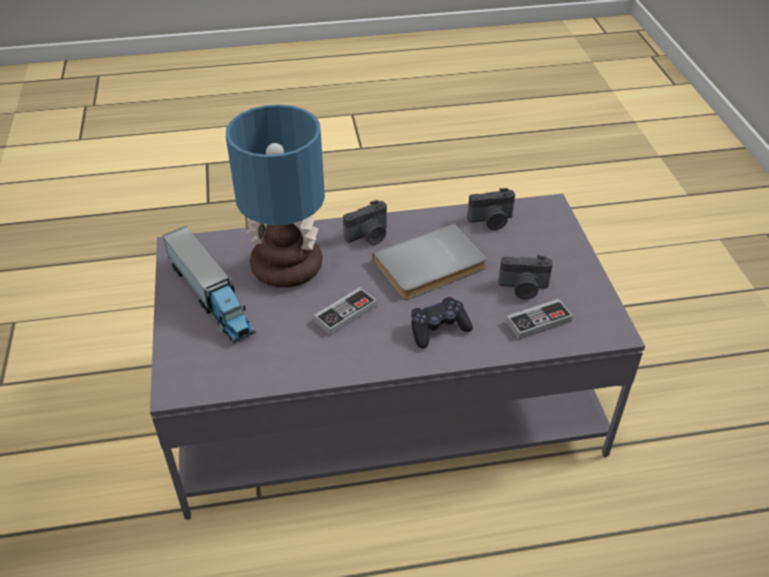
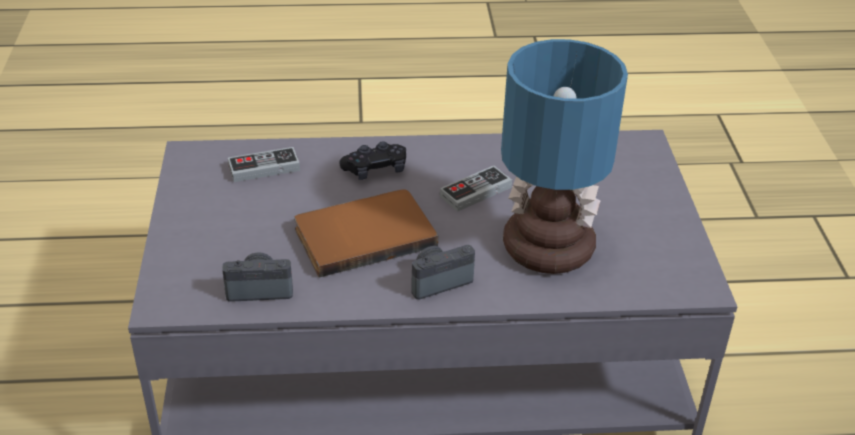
camera: 175 degrees left, 5 degrees down
(211, 297) = (635, 220): toy truck -> none
(432, 266) = (363, 234): grey book -> brown book
(523, 288) = (262, 201): camera -> none

